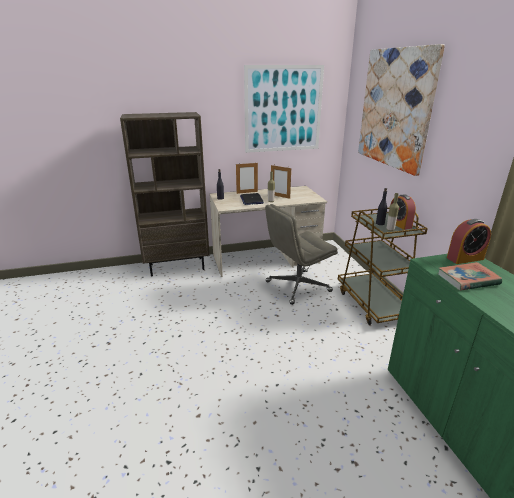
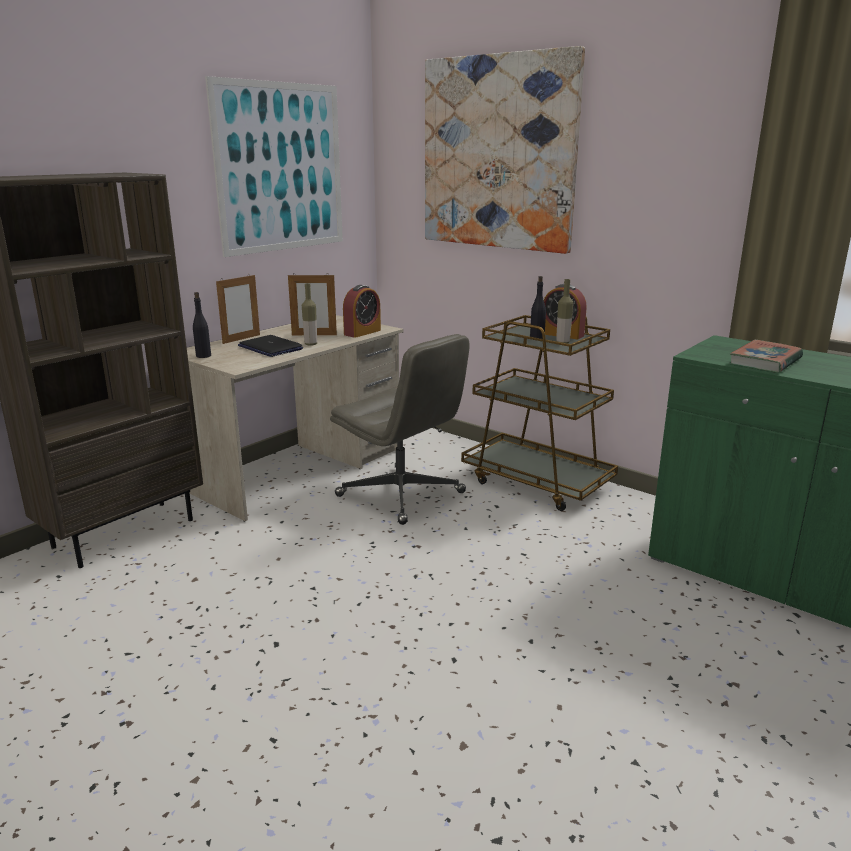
camera: 35 degrees left, 5 degrees down
(297, 287) = (402, 495): grey office chair -> grey office chair turned 75 degrees counterclockwise
(465, 258) = (724, 343): alarm clock -> alarm clock (362, 332)

